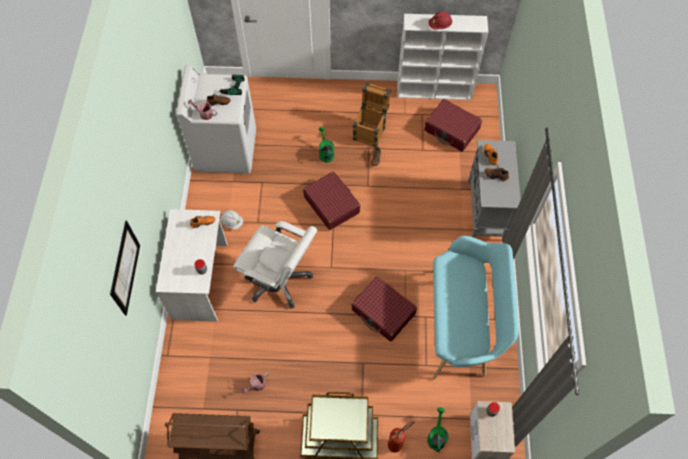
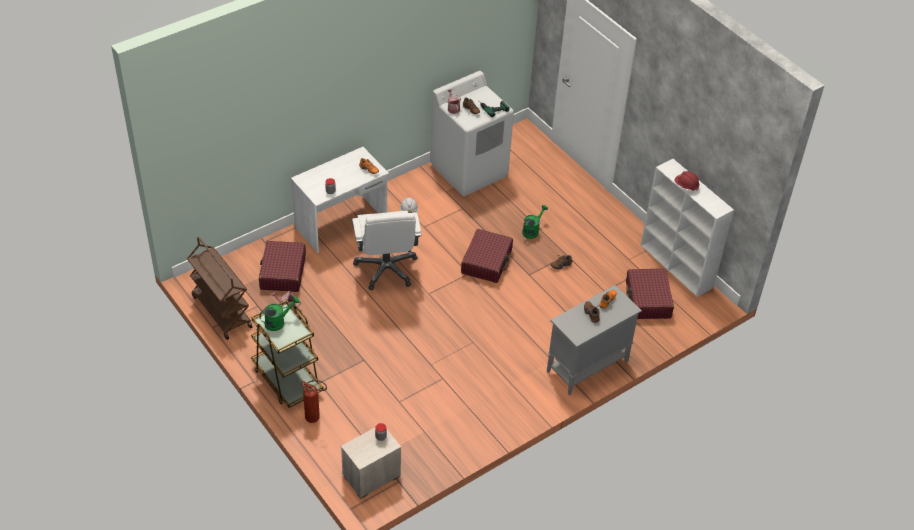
camera: 50 degrees right, 15 degrees down
(125, 268) = (271, 121): picture -> none
(370, 130) = (586, 246): crate -> none
(383, 312) = (420, 348): red suitcase -> red suitcase (282, 272)
(436, 436) = (343, 440): green watering can -> green watering can (278, 322)
(462, 324) = (459, 407): turquoise bench -> none

